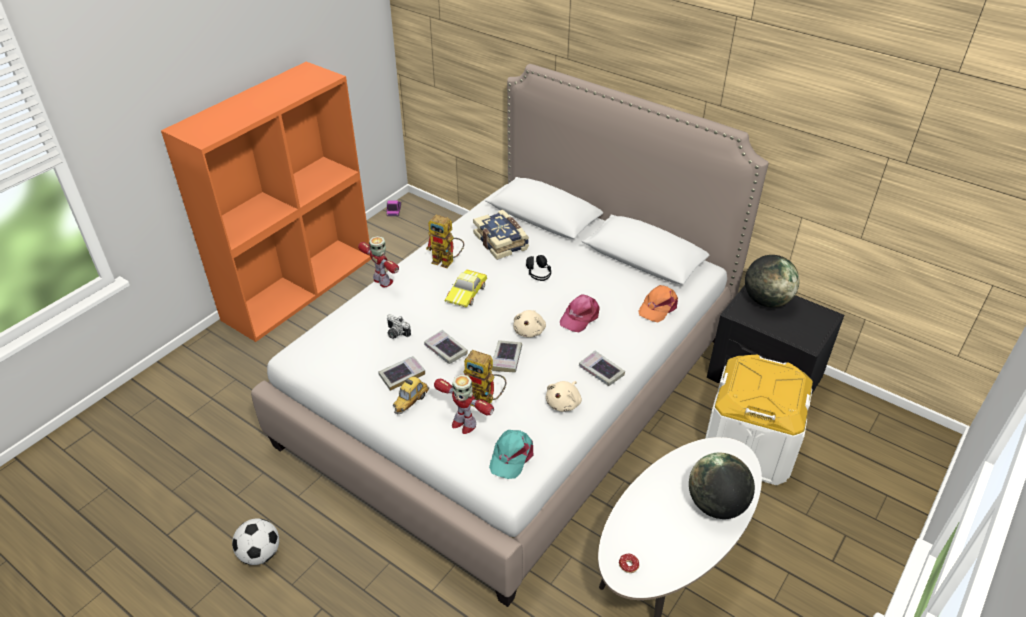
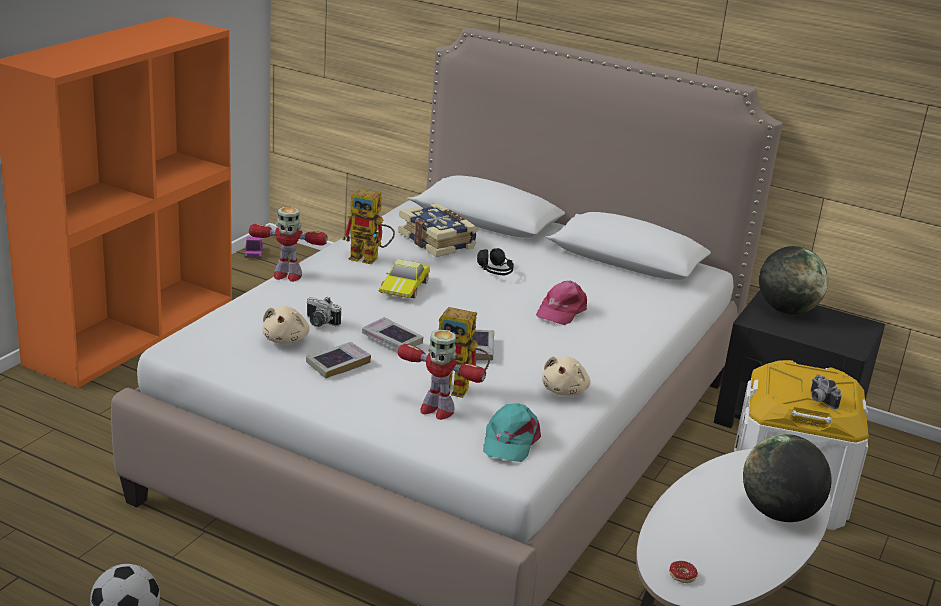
camera: 10 degrees left, 15 degrees down
(383, 281) = (286, 275): toy robot -> toy robot turned 150 degrees clockwise
(411, 402) = (357, 389): toy car -> none
(529, 330) = (499, 323): beige plush toy -> beige plush toy (286, 339)
(601, 371) = (604, 361): book -> none
(658, 307) = (659, 303): orange cap -> none
(770, 399) = (819, 400): none -> camera

